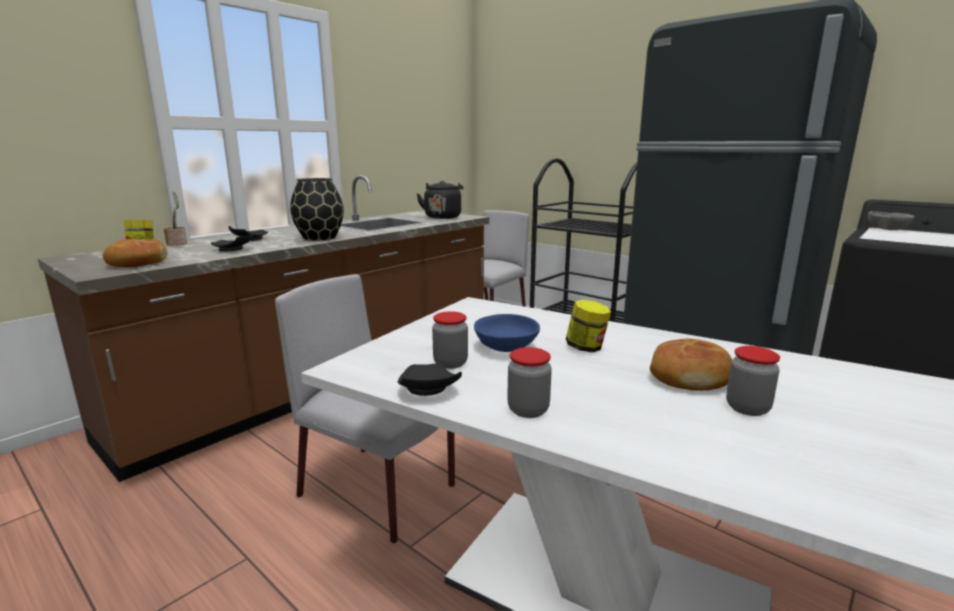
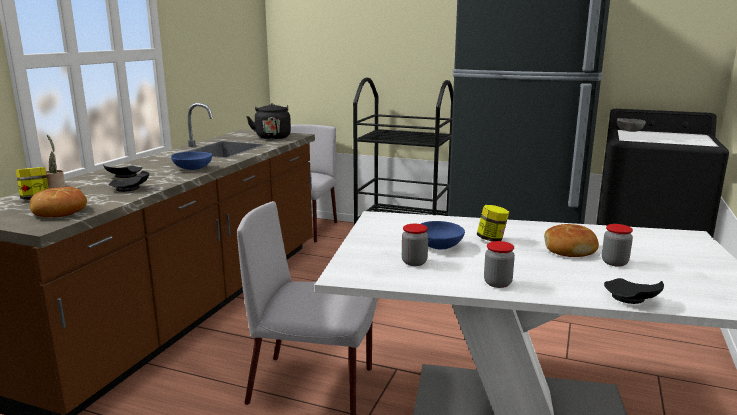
camera: 20 degrees left, 0 degrees up
(320, 237) = (192, 169): black vase -> blue bowl
(427, 390) = (421, 282): black plate -> black plate (631, 299)

